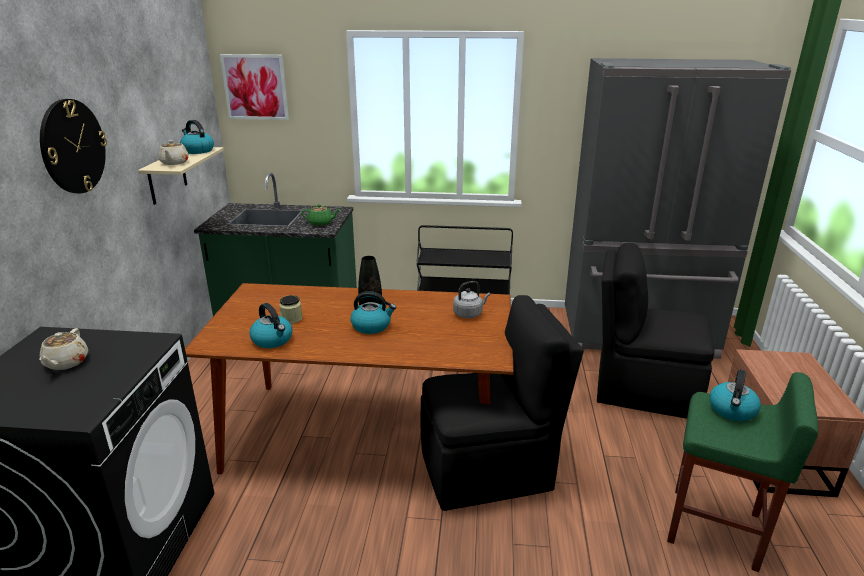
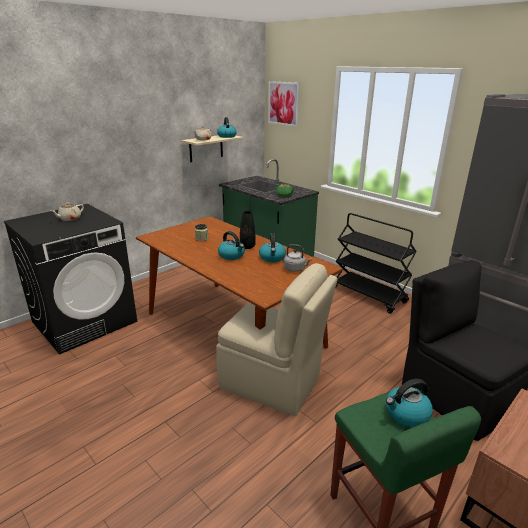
camera: 40 degrees right, 0 degrees up
(73, 146) = (133, 118): wall clock -> none
(273, 340) = (177, 245): kettle -> kettle (272, 258)
(489, 470) = (272, 383): black chair -> beige chair

